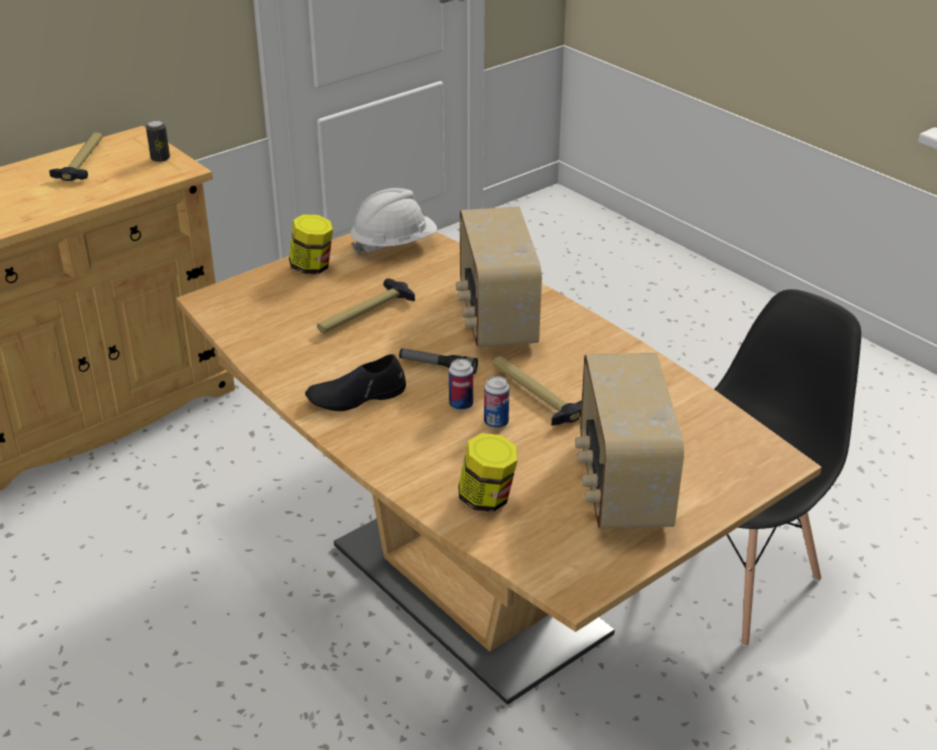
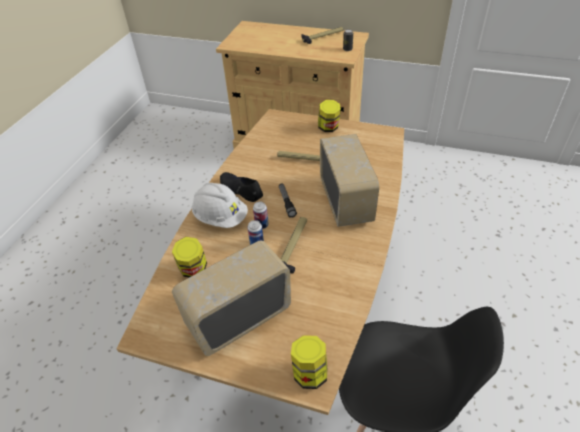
camera: 60 degrees right, 10 degrees up
(394, 245) = (374, 139): white hard hat -> white hard hat (220, 217)
(495, 318) = (346, 201): radio -> radio turned 120 degrees clockwise
(759, 459) = (309, 373): none -> jar

